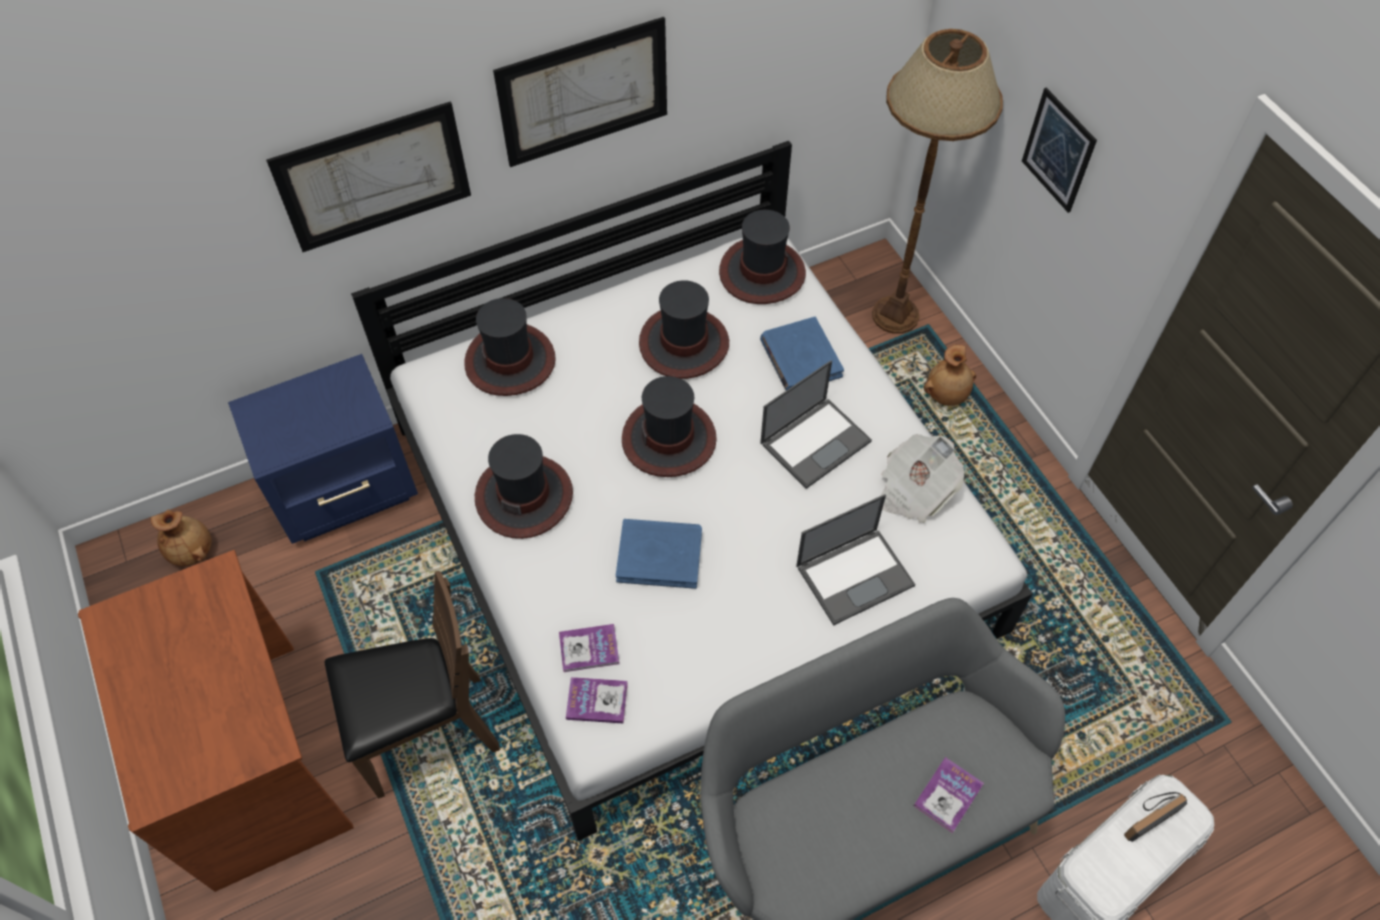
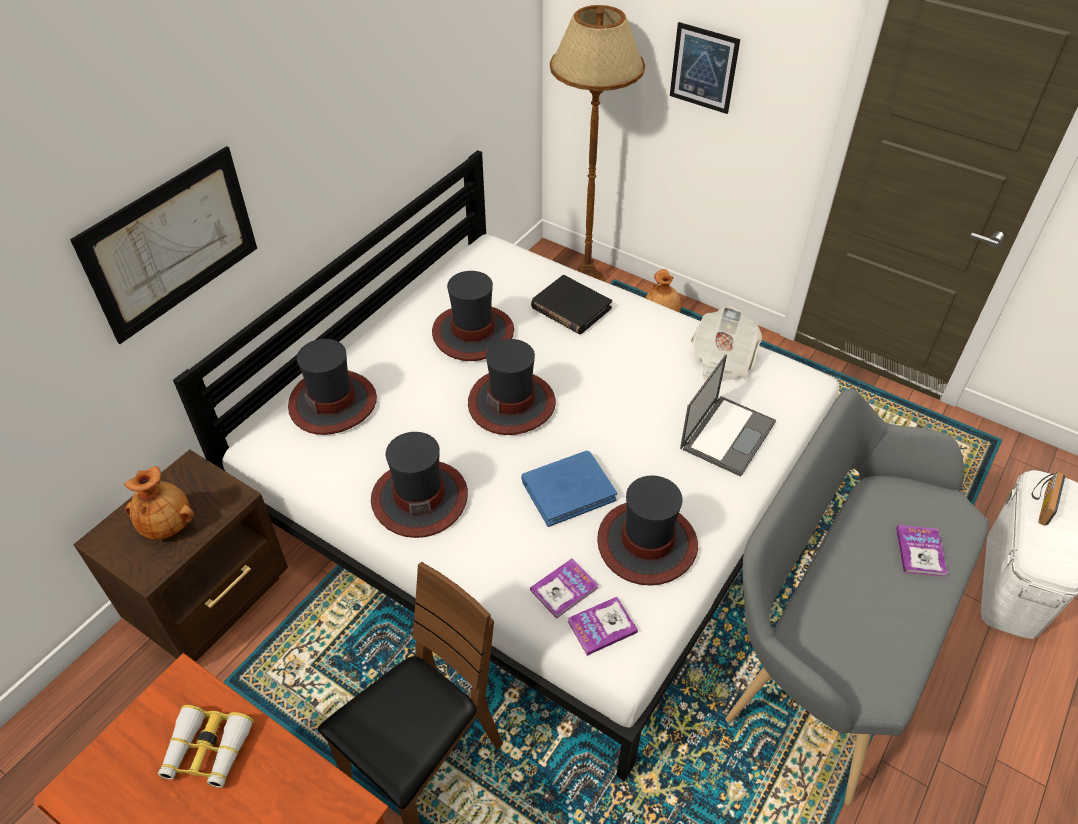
camera: 30 degrees left, 10 degrees down
(192, 551) = (78, 727): brown vase -> brown vase (168, 524)
(206, 640) = (207, 751): none -> binoculars
(348, 490) = (213, 598): blue nightstand -> brown nightstand
(584, 92) = (329, 123): picture -> none
(761, 273) = (497, 264): hat -> hat (647, 543)
(800, 358) = (570, 308): blue book -> black book
(816, 441) = (626, 358): laptop -> none

